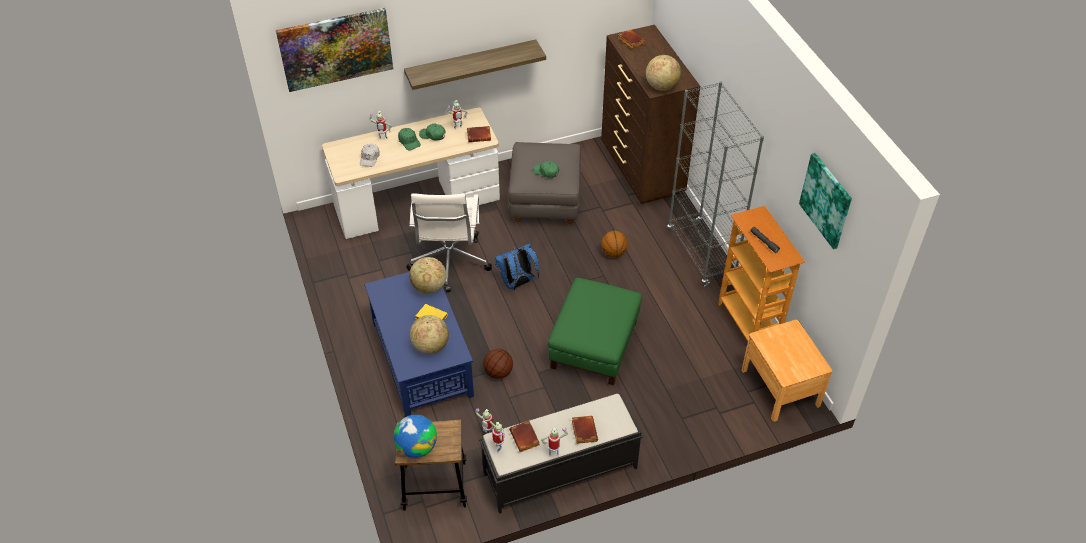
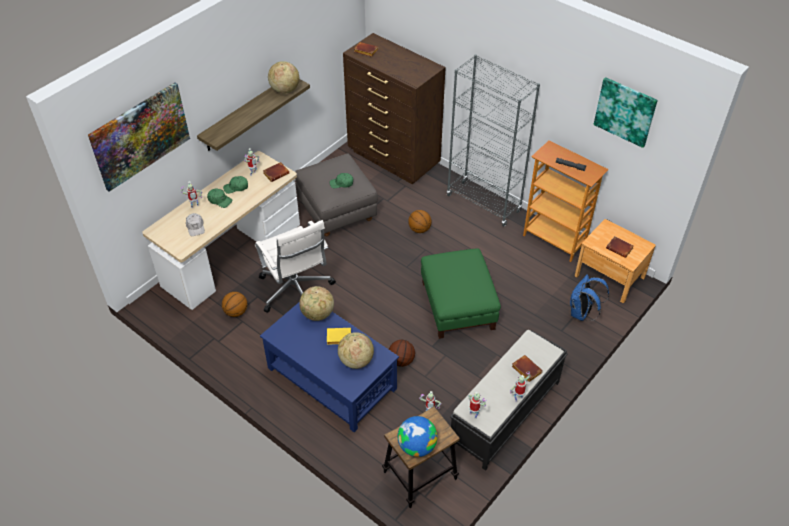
camera: 30 degrees left, 0 degrees up
(382, 258) = (236, 312): none -> basketball
(517, 283) = (364, 284): blue backpack -> blue backpack (581, 313)
(526, 438) = (488, 397): brown book -> brown book (620, 248)
(661, 86) = (417, 77): globe -> globe (285, 90)

